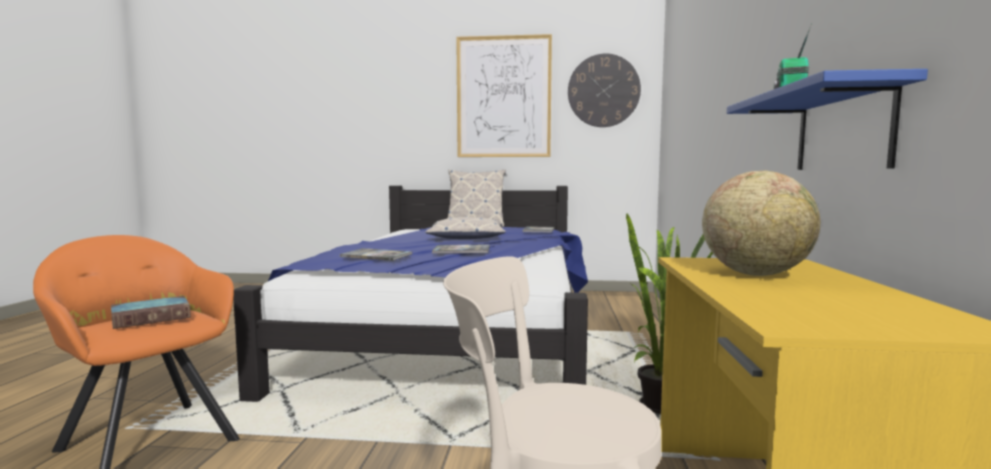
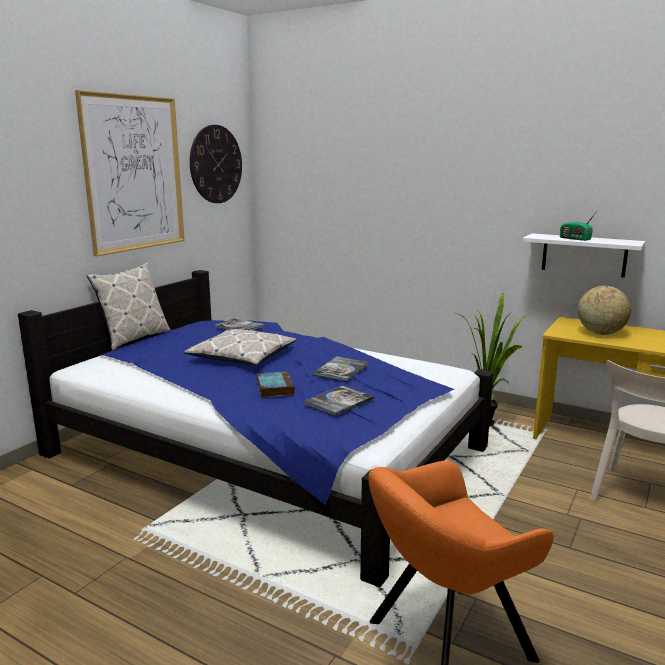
camera: 65 degrees left, 10 degrees up
(153, 317) = (465, 523): book -> book (274, 387)
(842, 130) = (584, 255): blue shelf -> white shelf

